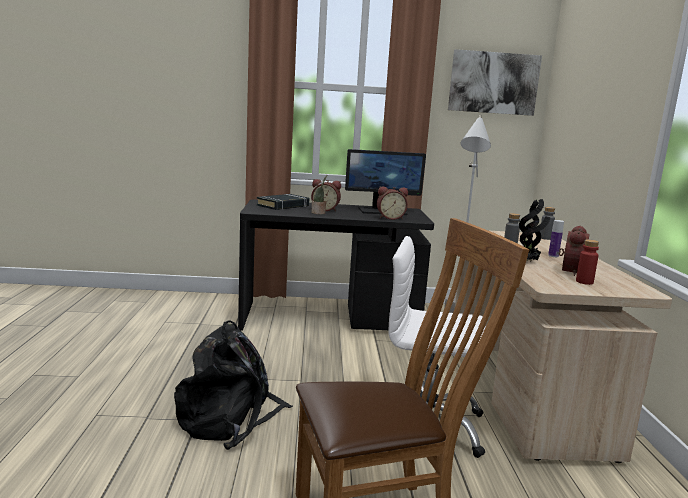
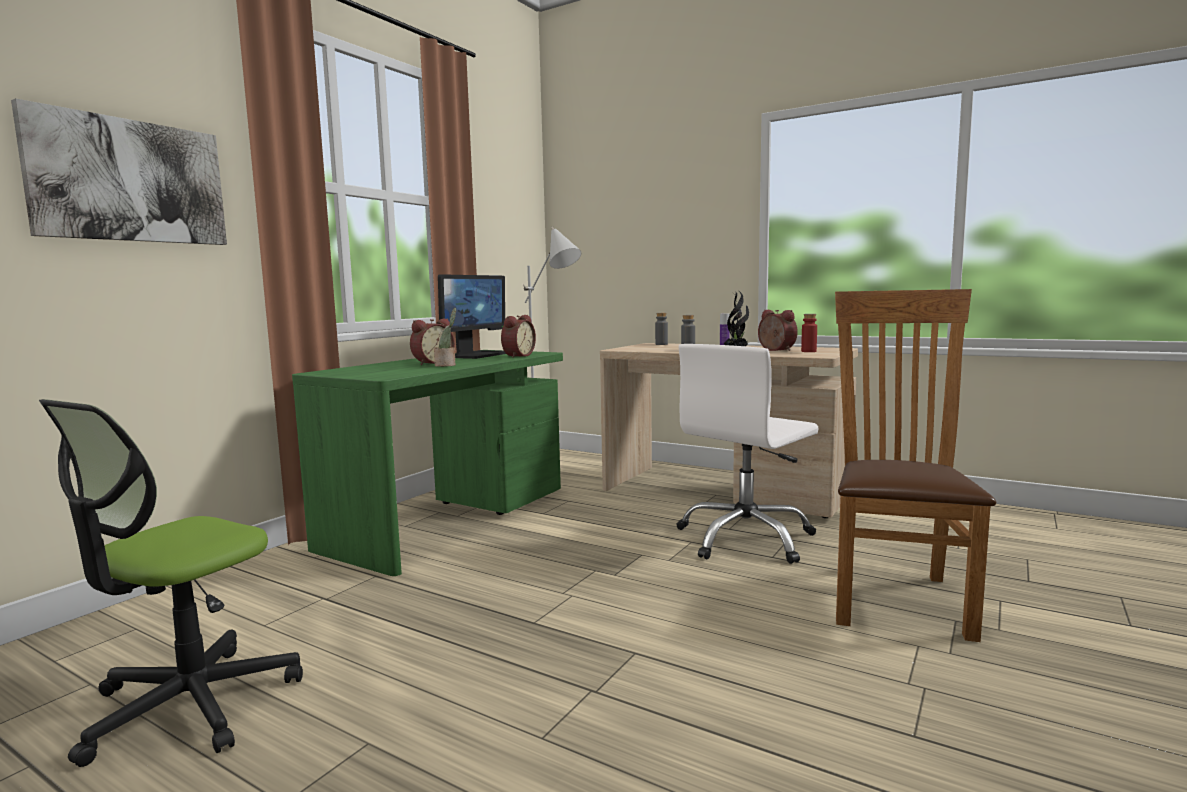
camera: 55 degrees left, 5 degrees down
(93, 333) = (190, 704): none -> office chair
(230, 418) = (651, 629): black backpack -> none
(283, 206) = (373, 369): black book -> none
(330, 318) = (450, 519): black desk -> green desk
(493, 83) = (507, 195): picture -> picture (129, 181)

